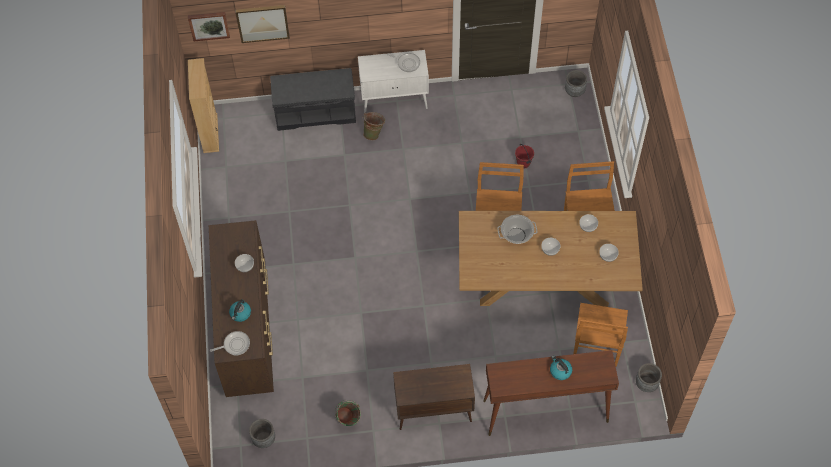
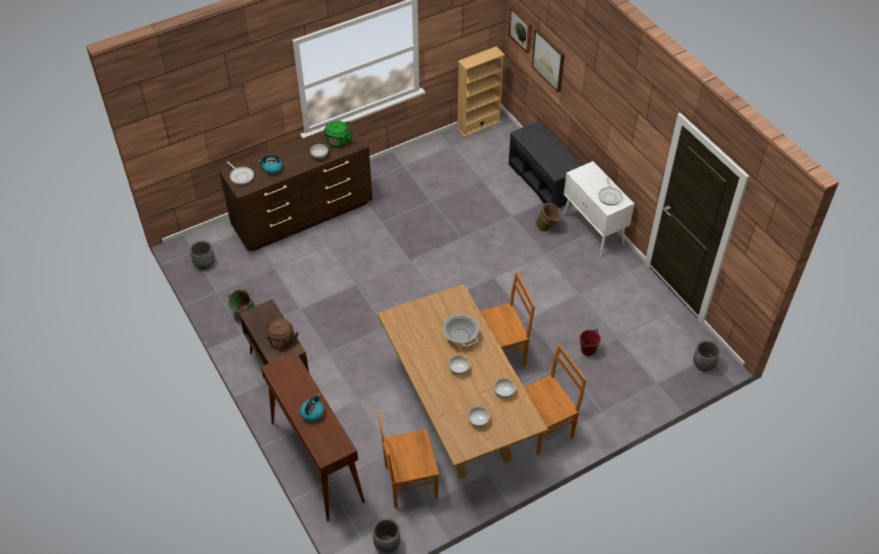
camera: 65 degrees right, 10 degrees down
(235, 244) = (338, 142): none -> green kettle
(448, 379) = (281, 341): none -> brown kettle

